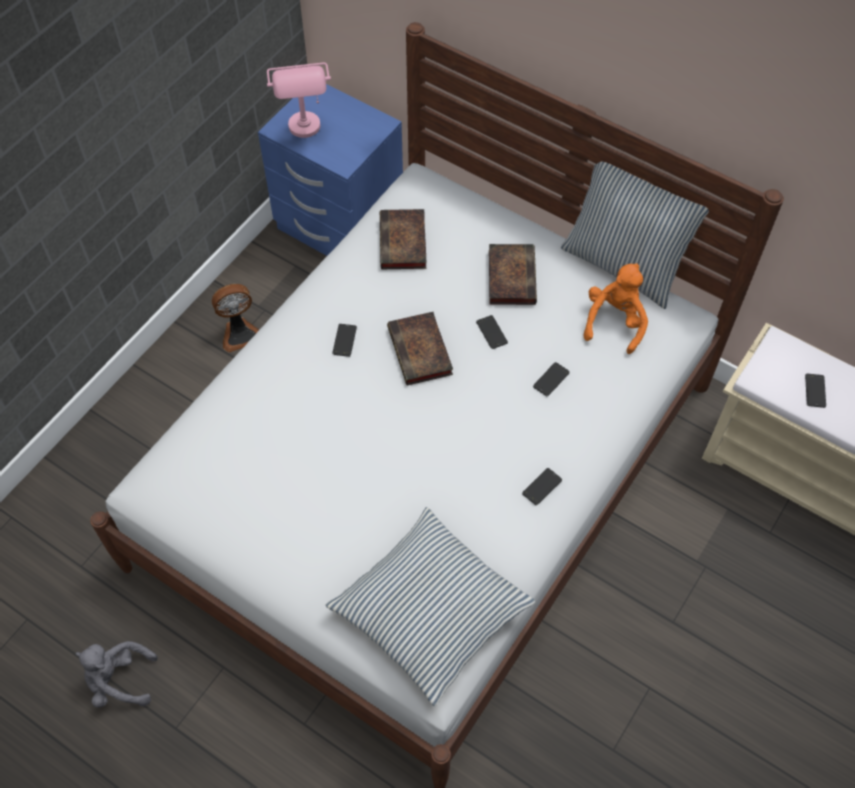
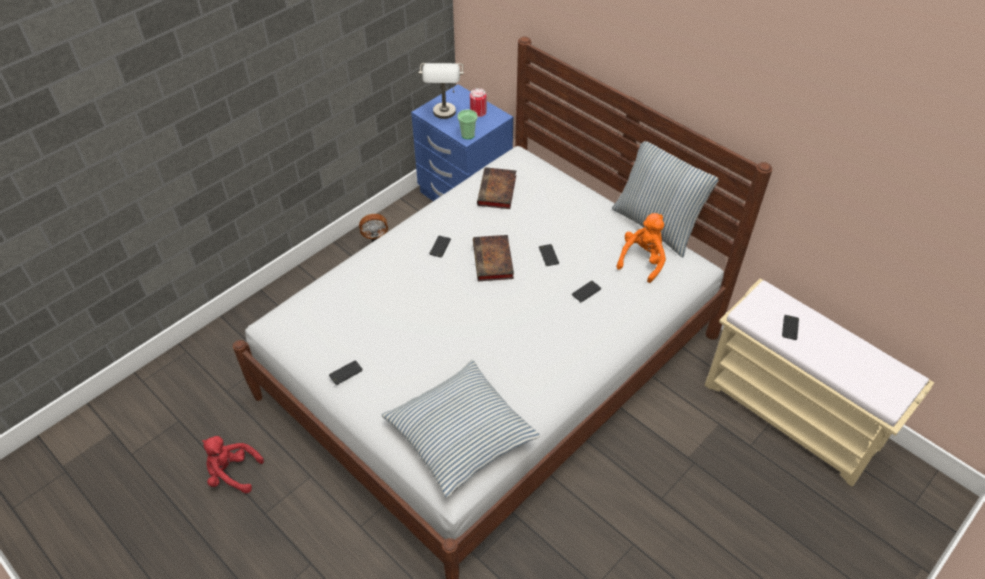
camera: 10 degrees right, 10 degrees down
(119, 681) = (232, 473): grey plush toy -> red plush toy
(306, 134) = (444, 117): pink table lamp -> grey table lamp
(345, 159) = (468, 135): none -> cup
(351, 120) = (478, 112): none -> can
(511, 276) = (570, 221): book -> none
(542, 486) = (564, 362): phone -> phone (345, 373)

